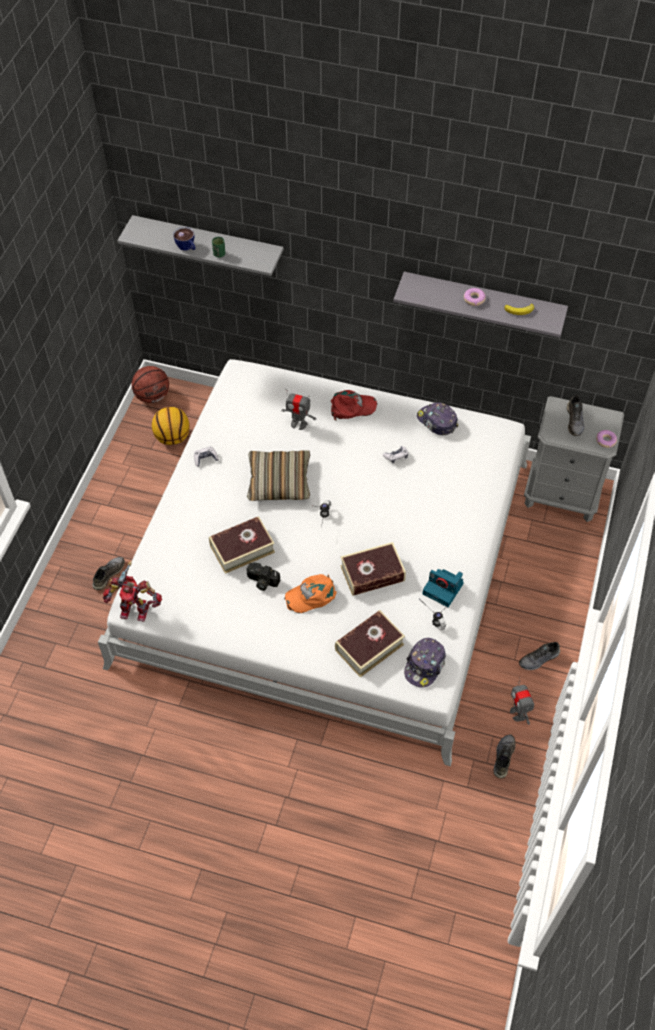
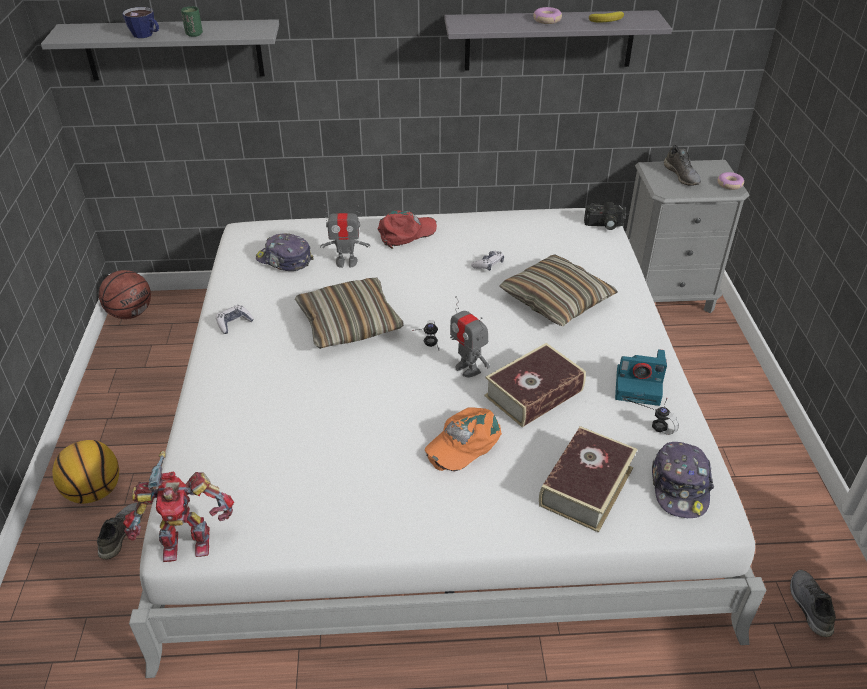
camera: 20 degrees left, 15 degrees down
(172, 437) = (171, 348): basketball -> basketball (94, 491)
(242, 549) = (332, 411): book -> none
(262, 581) = (380, 445): camera -> camera (603, 225)
(428, 502) = (556, 300): none -> pillow
(436, 422) = (516, 223): cap -> cap (284, 260)
(518, 713) = (785, 540): toy robot -> toy robot (468, 368)
(539, 659) = (763, 467): grey shoe -> none

